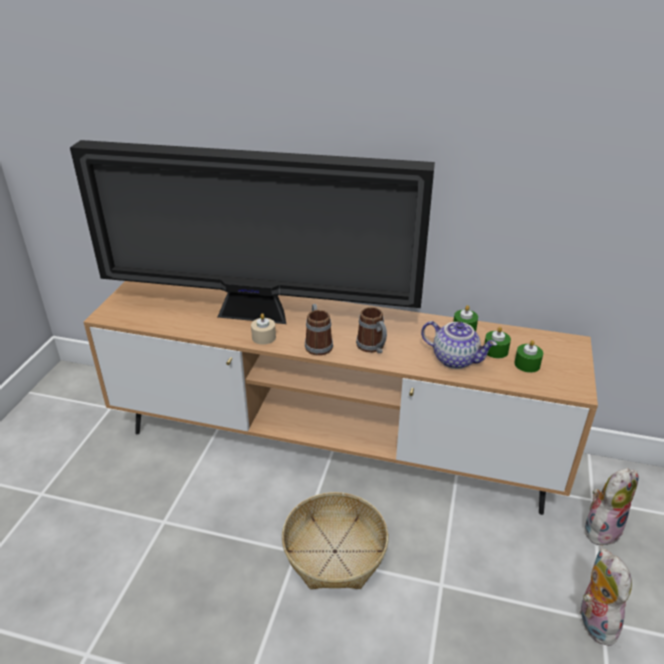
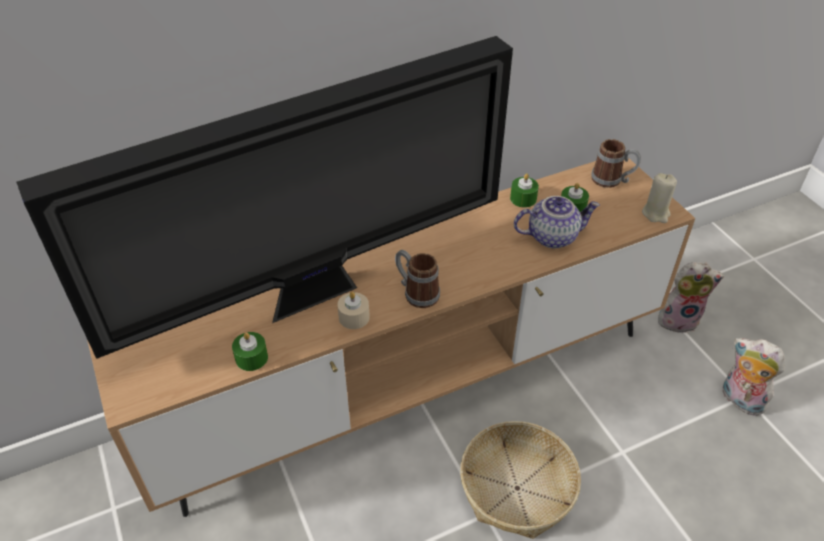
camera: 40 degrees left, 10 degrees up
(373, 348) = (471, 266): mug -> mug (612, 180)
(527, 364) = (609, 208): green candle -> green candle (251, 358)
(563, 385) = (656, 213): none -> beige candle
(601, 528) = (679, 319): plush toy -> plush toy turned 75 degrees clockwise

